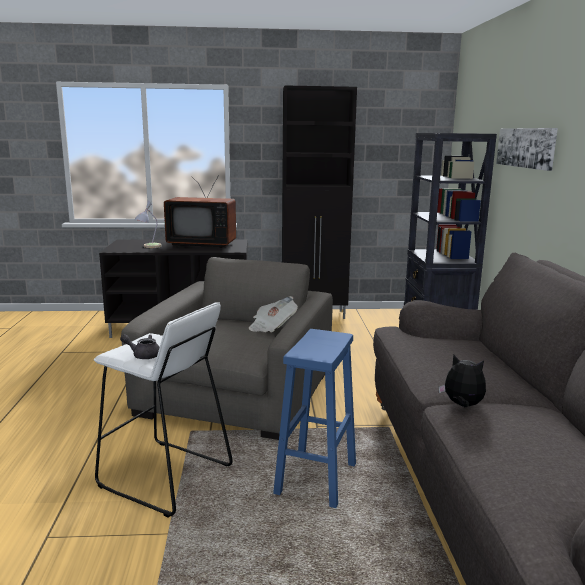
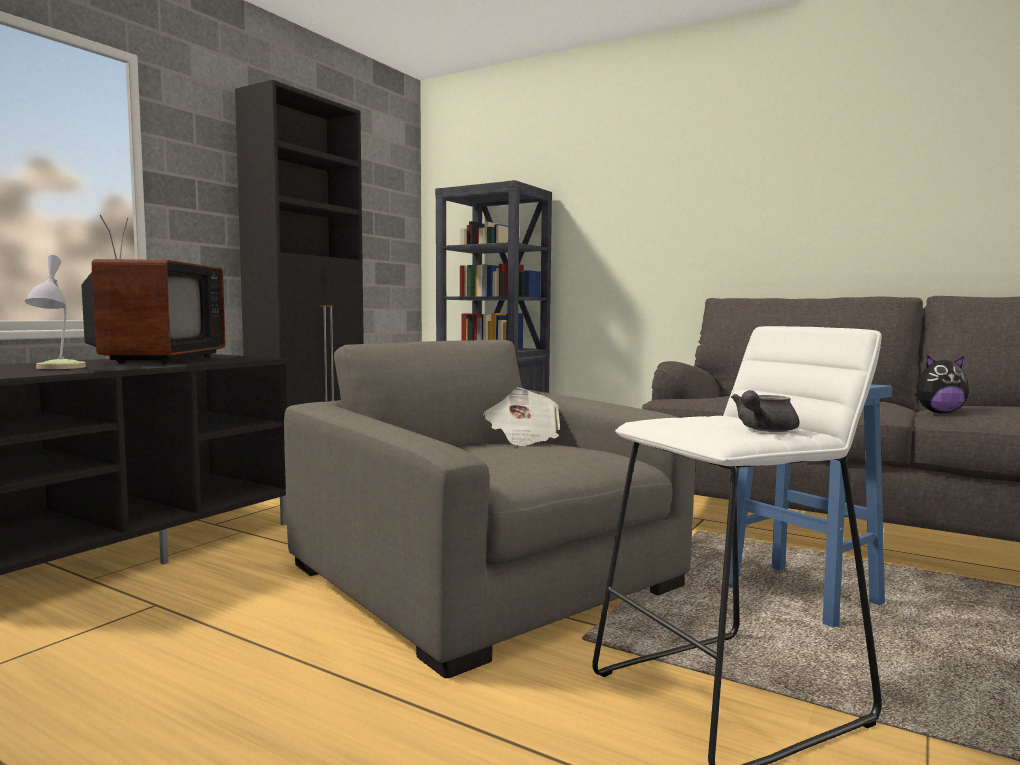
camera: 55 degrees left, 10 degrees down
(202, 244) = (155, 359): television -> television turned 45 degrees counterclockwise
(462, 405) = (939, 412): plush toy -> plush toy turned 150 degrees counterclockwise
(526, 147) = (622, 201): picture -> none

